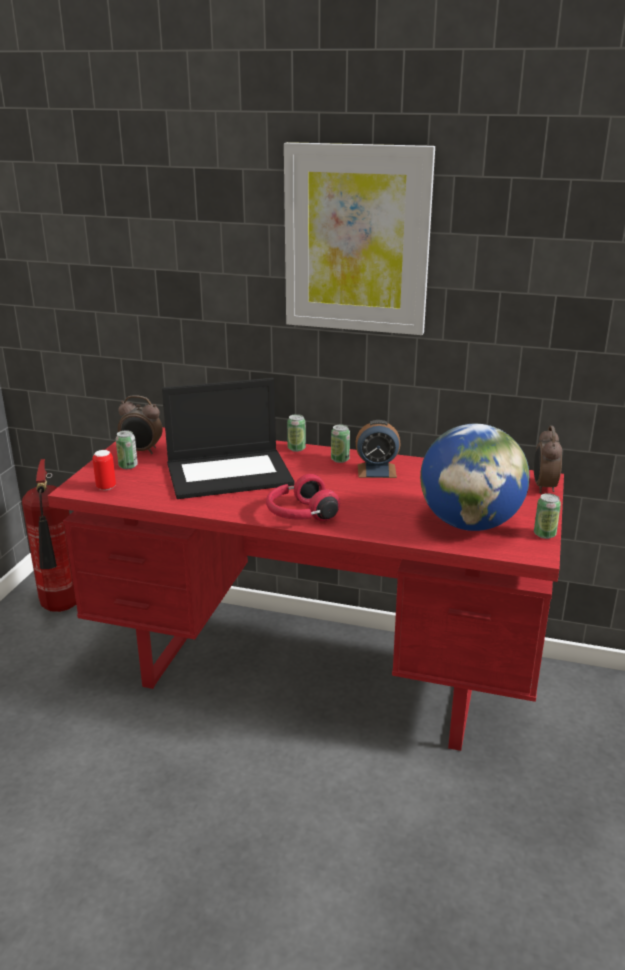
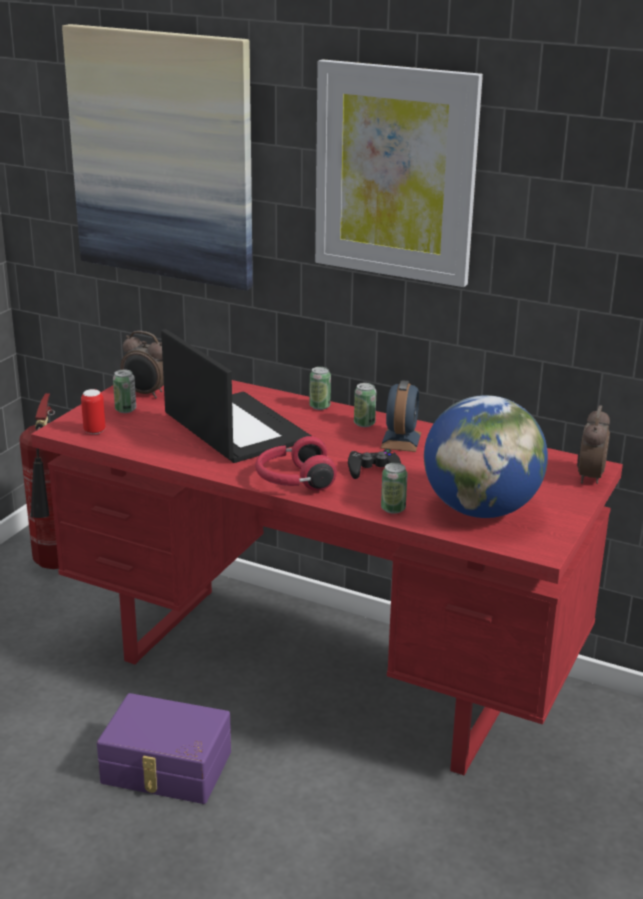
camera: 10 degrees right, 0 degrees up
(139, 240) = (162, 156): none -> picture
(204, 782) = (166, 769): none -> purple storage box
(230, 473) = (234, 428): laptop -> laptop turned 120 degrees counterclockwise
(364, 498) = (373, 469): none -> black game controller
(376, 471) = (401, 440): alarm clock -> alarm clock turned 90 degrees counterclockwise
(544, 534) = (562, 530): can -> can (393, 509)

